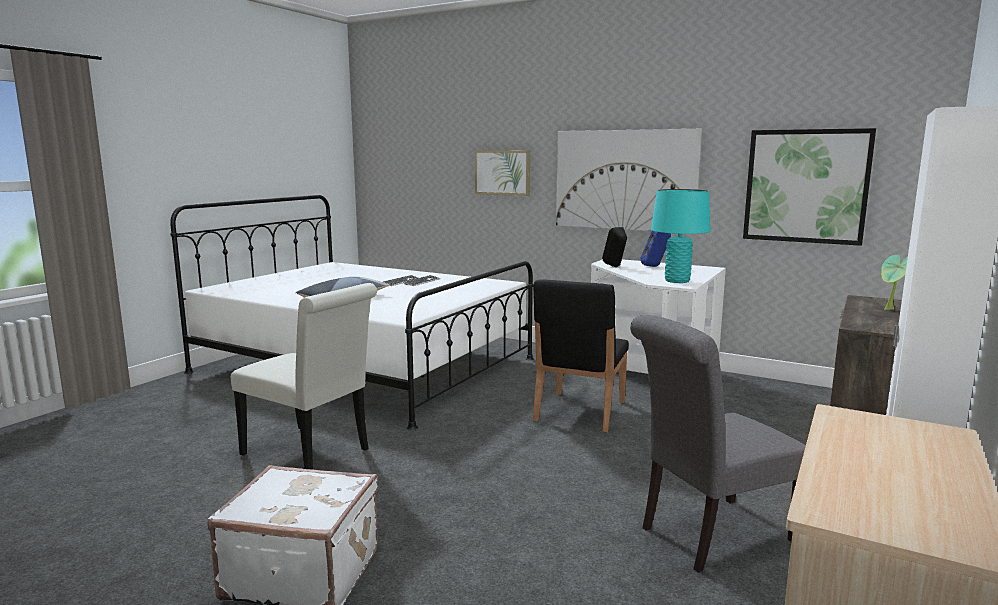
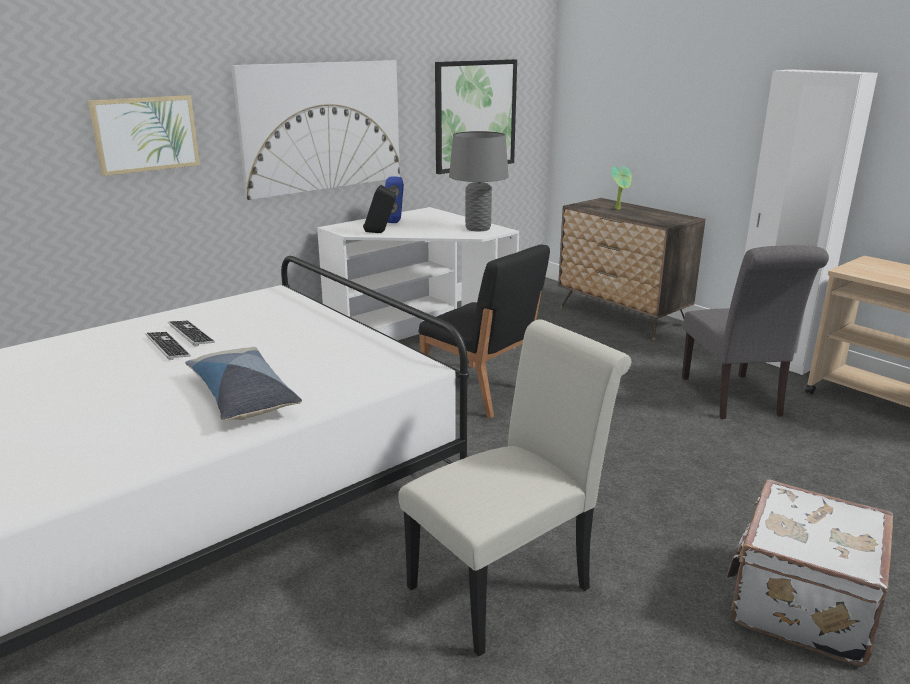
camera: 70 degrees left, 10 degrees up
(677, 281) = (478, 228): turquoise table lamp -> grey table lamp

